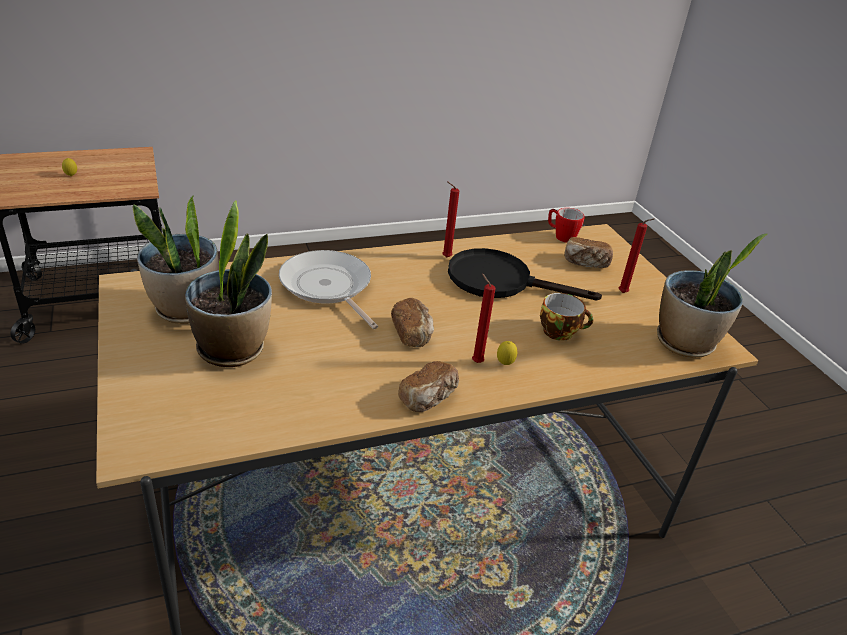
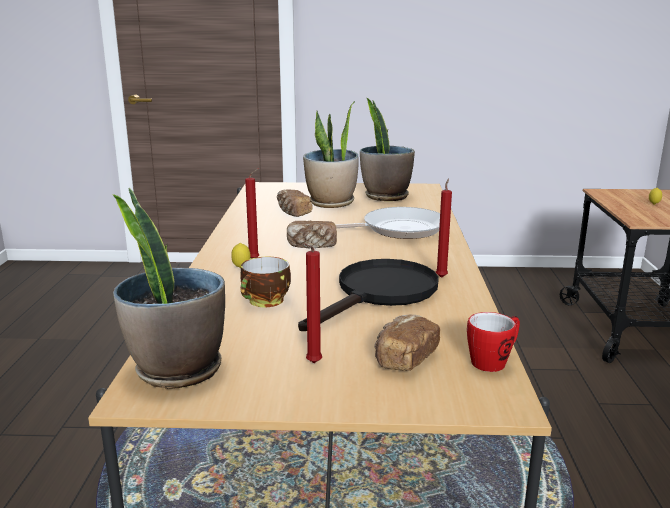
camera: 115 degrees right, 15 degrees down
(429, 399) = (229, 240): bread -> bread (293, 213)

